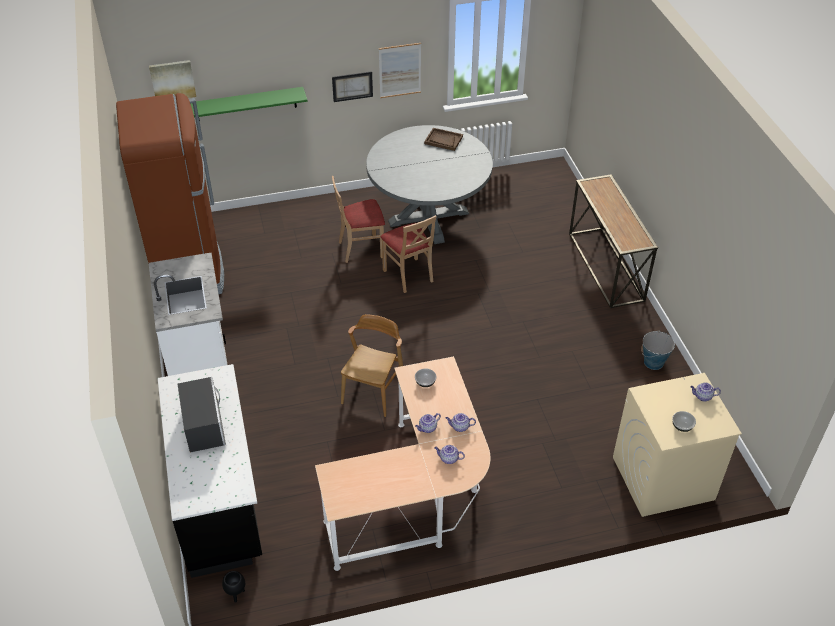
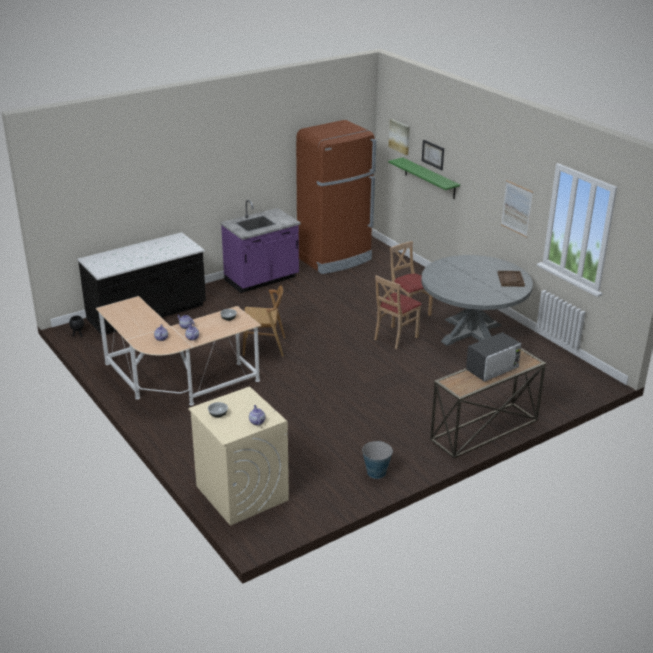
camera: 70 degrees right, 15 degrees down
(199, 354) = (262, 280): white counter -> purple counter
(204, 425) = (149, 252): microwave -> microwave (492, 369)
(352, 86) = (487, 203): picture -> picture (433, 154)

